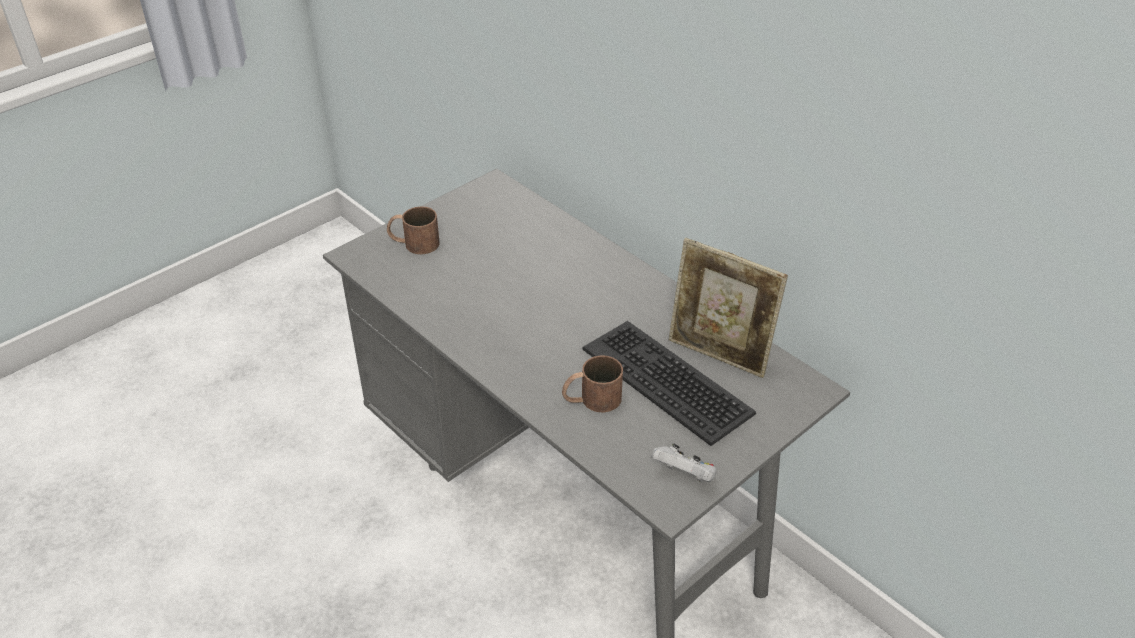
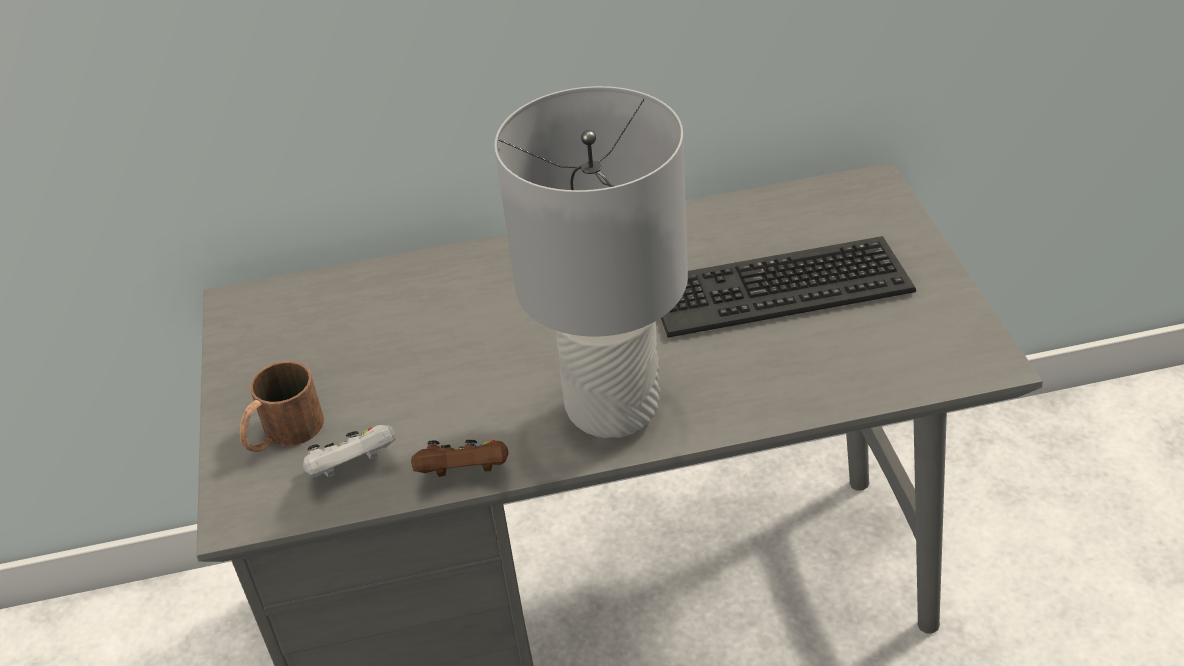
camera: 55 degrees left, 0 degrees up
(425, 317) = (465, 475): none -> brown game controller
(506, 353) = (615, 414): none -> grey table lamp
(591, 399) = (765, 364): brown mug -> none
(685, 476) = (949, 332): white game controller -> white game controller (352, 469)
(718, 356) = (765, 231): picture frame -> none

